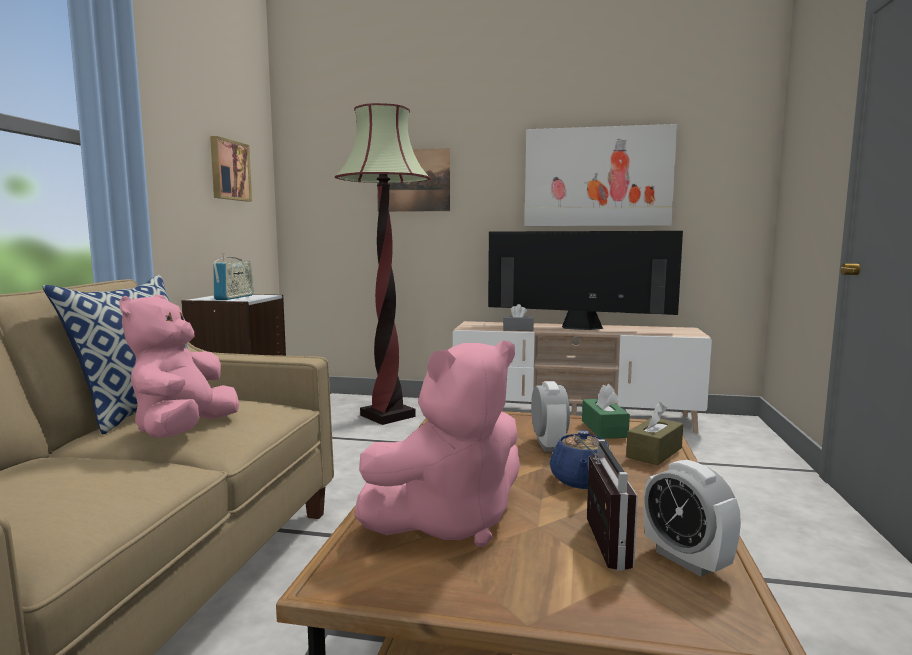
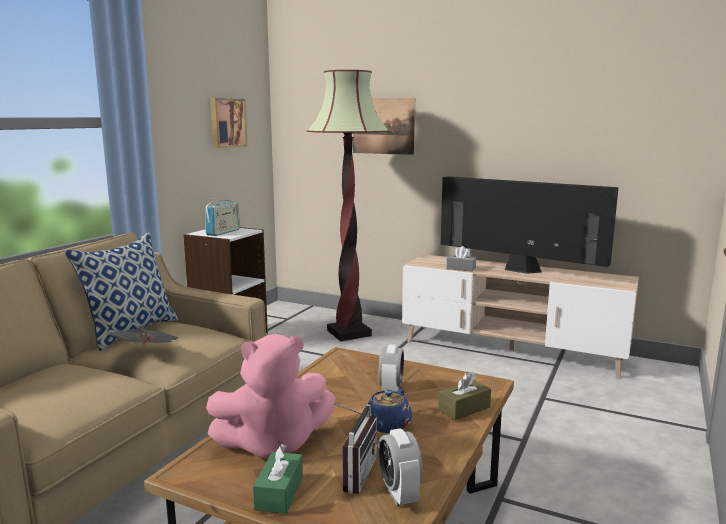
camera: 15 degrees right, 5 degrees up
(184, 432) = (147, 354): pink plush toy -> newspaper
(597, 177) = (549, 128): picture -> none
(604, 429) = (446, 382): green tissue box -> green tissue box (279, 493)

